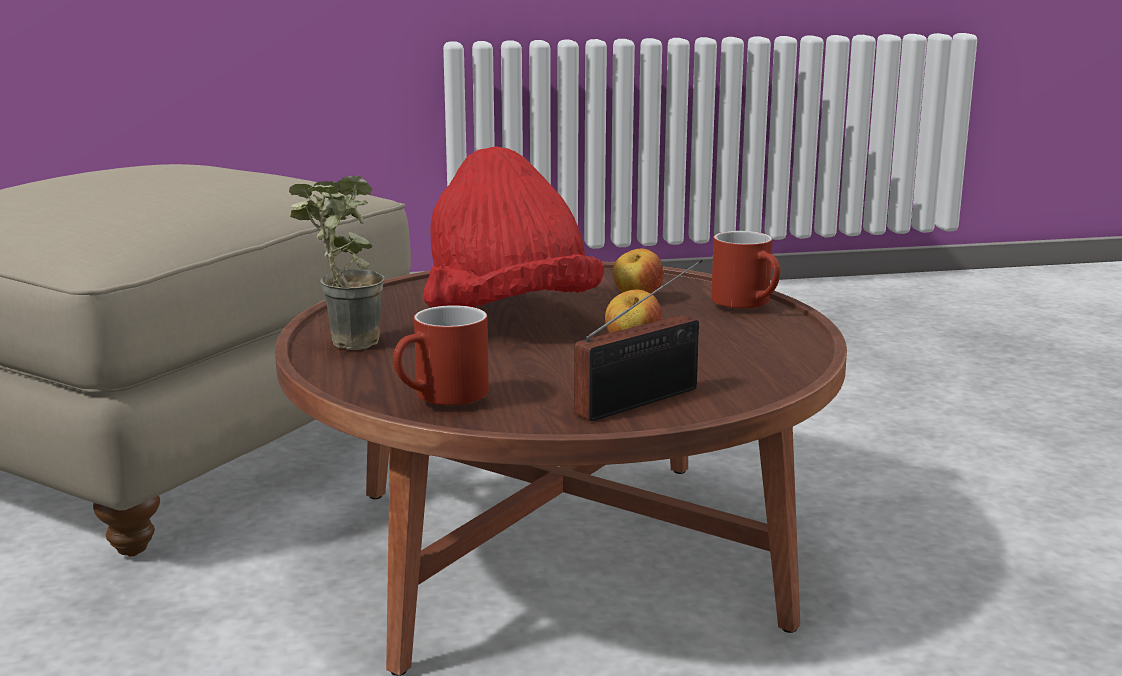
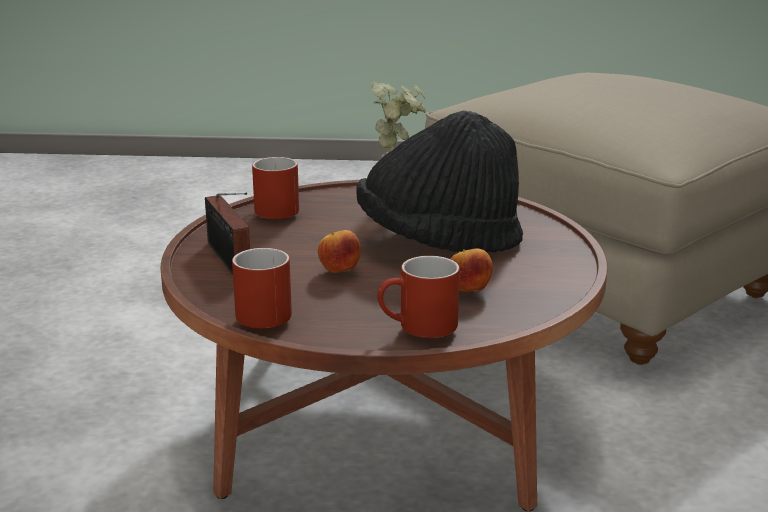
camera: 105 degrees right, 5 degrees up
(508, 317) = (439, 242): red hat -> black hat
(782, 357) = (262, 311): none -> red mug

